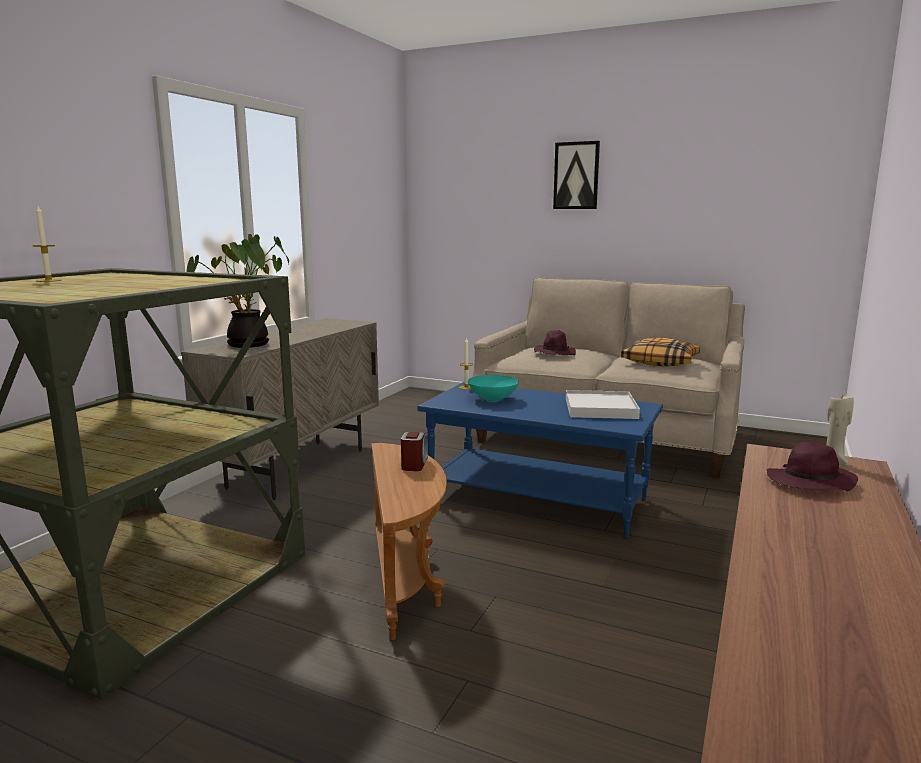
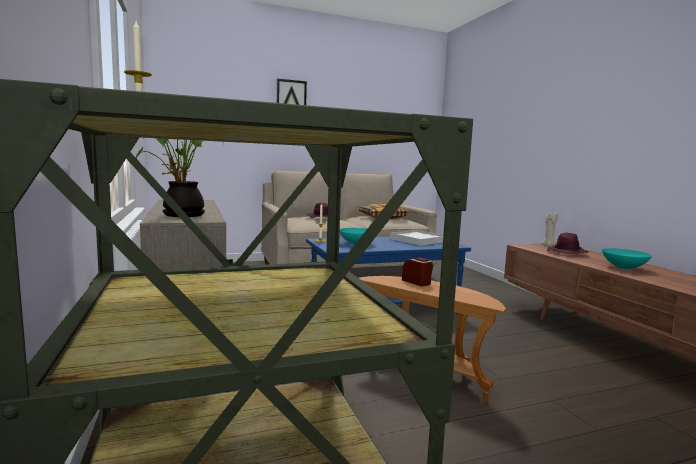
camera: 45 degrees left, 5 degrees down
(808, 535) = (623, 268): none -> turquoise bowl

